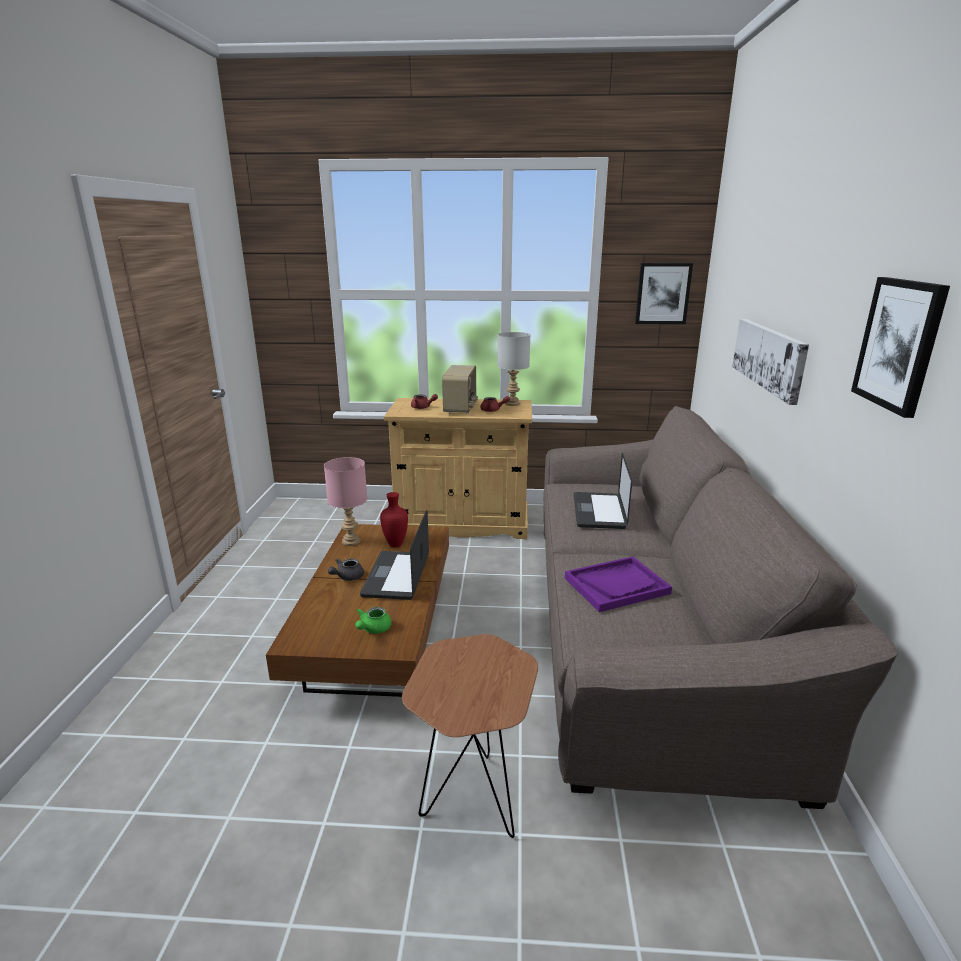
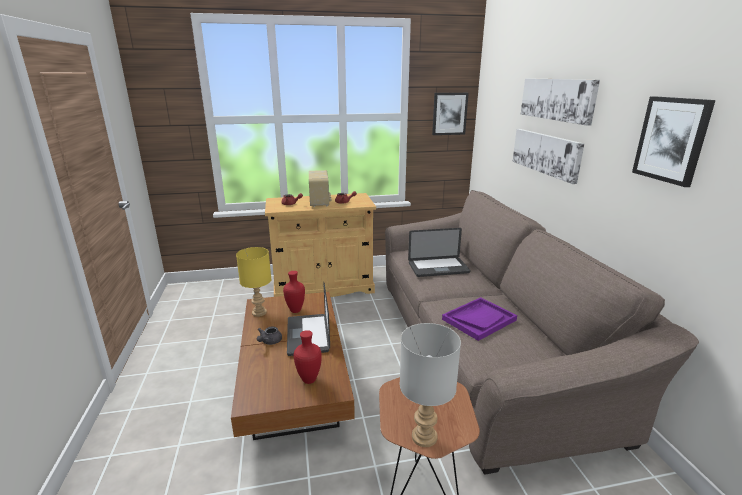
camera: 15 degrees left, 0 degrees up
(351, 542) = (259, 313): pink table lamp -> yellow table lamp
(373, 629) = (309, 380): green teapot -> red vase
(512, 404) = (355, 196): grey table lamp -> grey table lamp (424, 438)
(599, 511) = (438, 268): laptop -> laptop turned 90 degrees counterclockwise
(786, 277) = (557, 99): none -> picture

